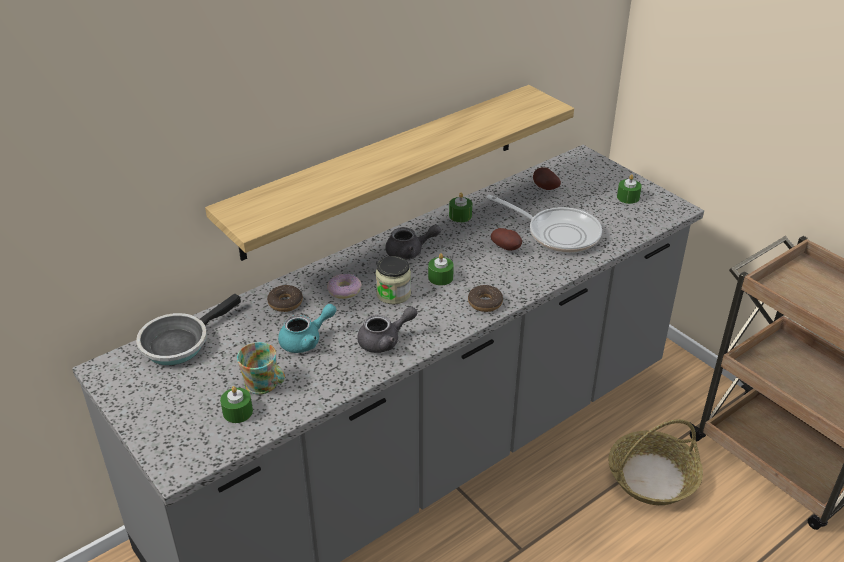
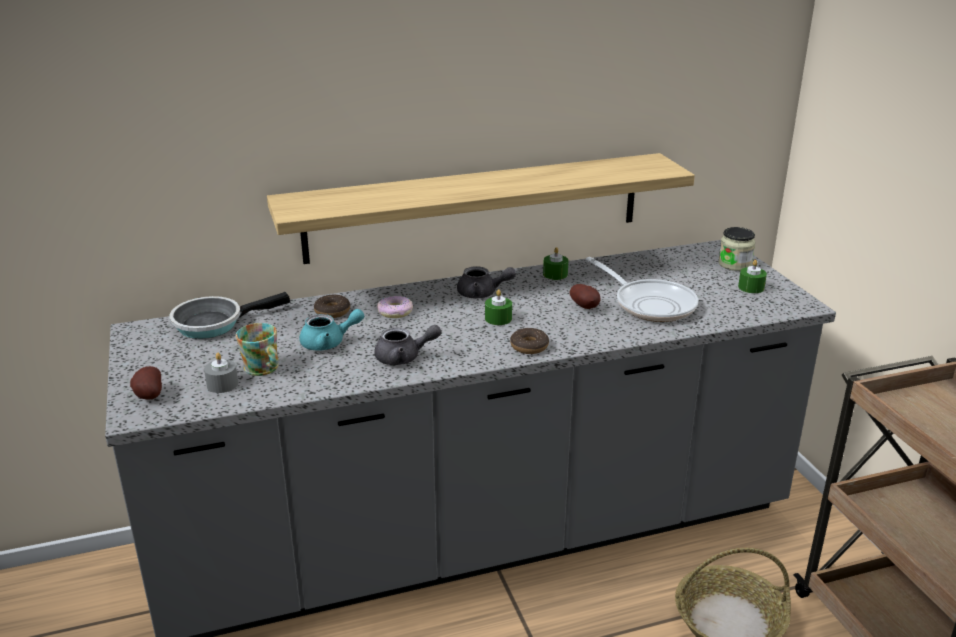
camera: 20 degrees right, 10 degrees down
(237, 412) = (222, 384): green candle -> grey candle
(393, 294) = (441, 323): jar -> jar (734, 264)
(544, 188) = (661, 266): potato -> potato (148, 396)

